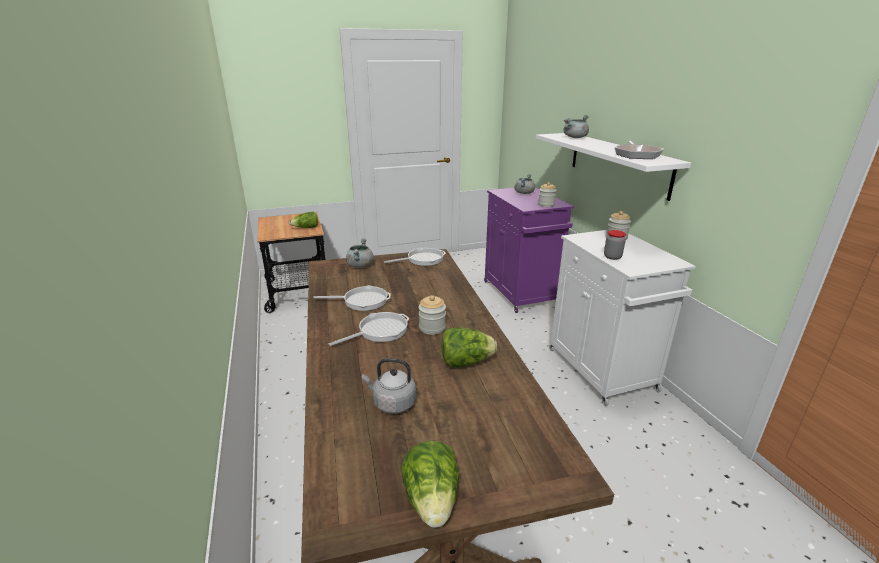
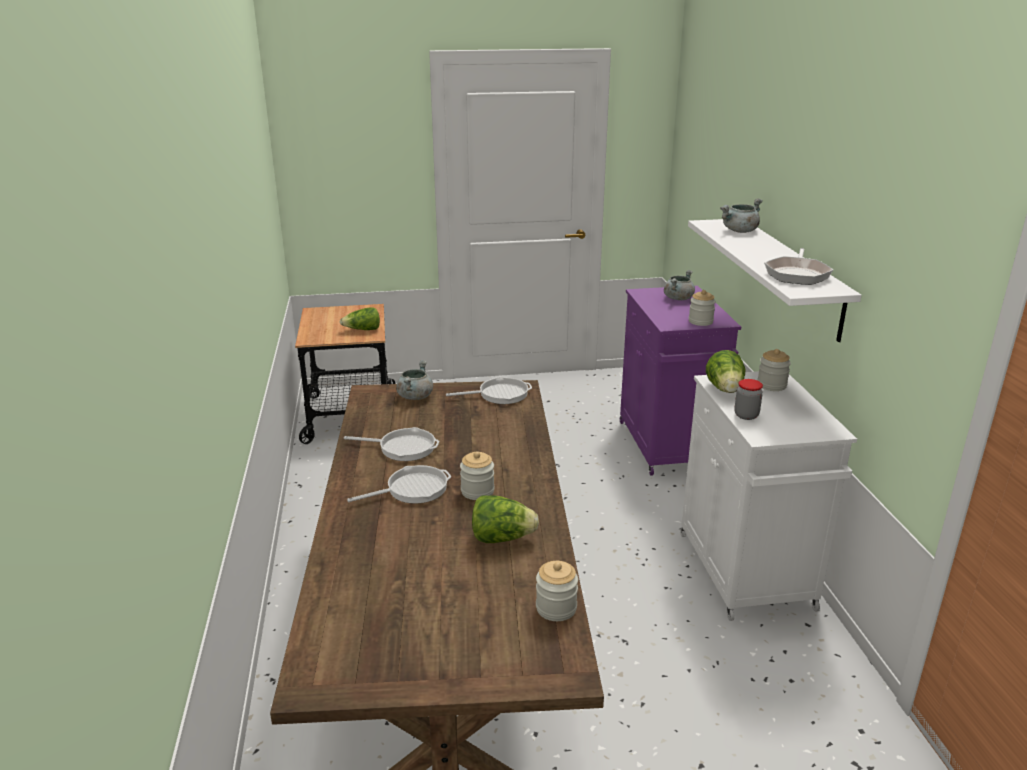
camera: 10 degrees right, 0 degrees up
(392, 403) = (400, 576): grey kettle -> none
(432, 501) = (410, 677): lettuce -> lettuce (725, 390)
(535, 416) = (556, 608): none -> jar

